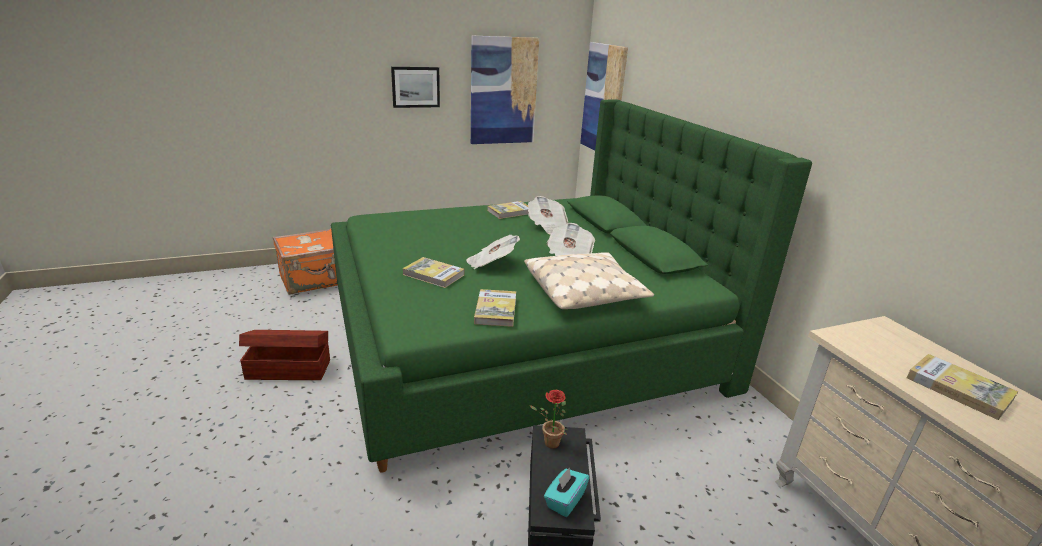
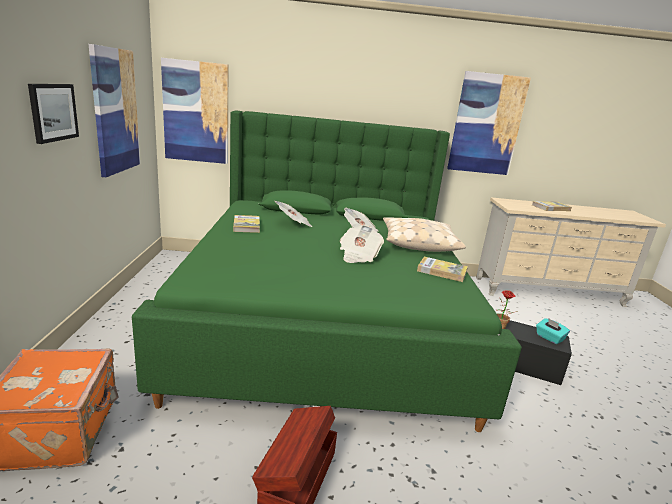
camera: 70 degrees left, 5 degrees down
(433, 275) = (371, 278): book -> none
(903, 162) = (486, 124): none -> picture

